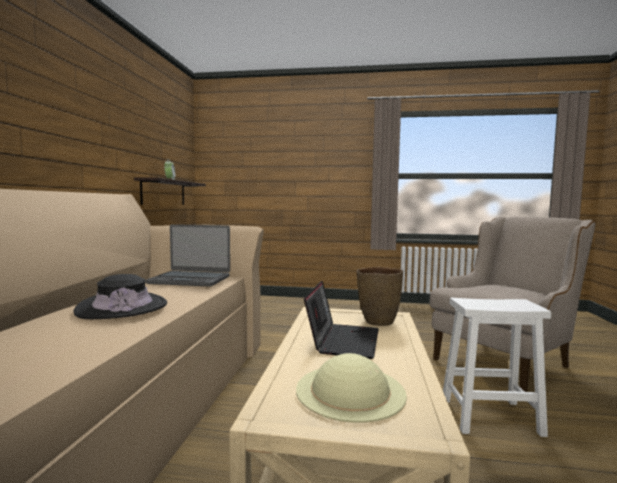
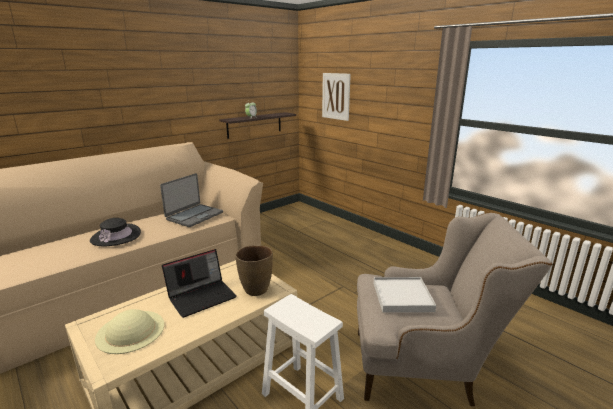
camera: 40 degrees right, 15 degrees up
(190, 279) = (194, 216): laptop -> laptop turned 105 degrees counterclockwise
(252, 165) = (336, 96): none -> picture
(497, 288) = (402, 297): none -> white tray

